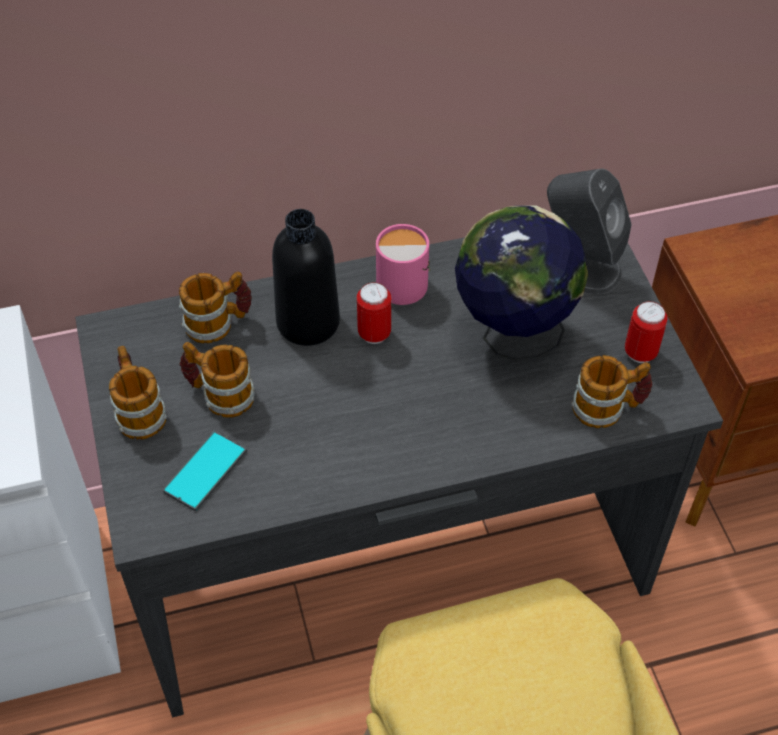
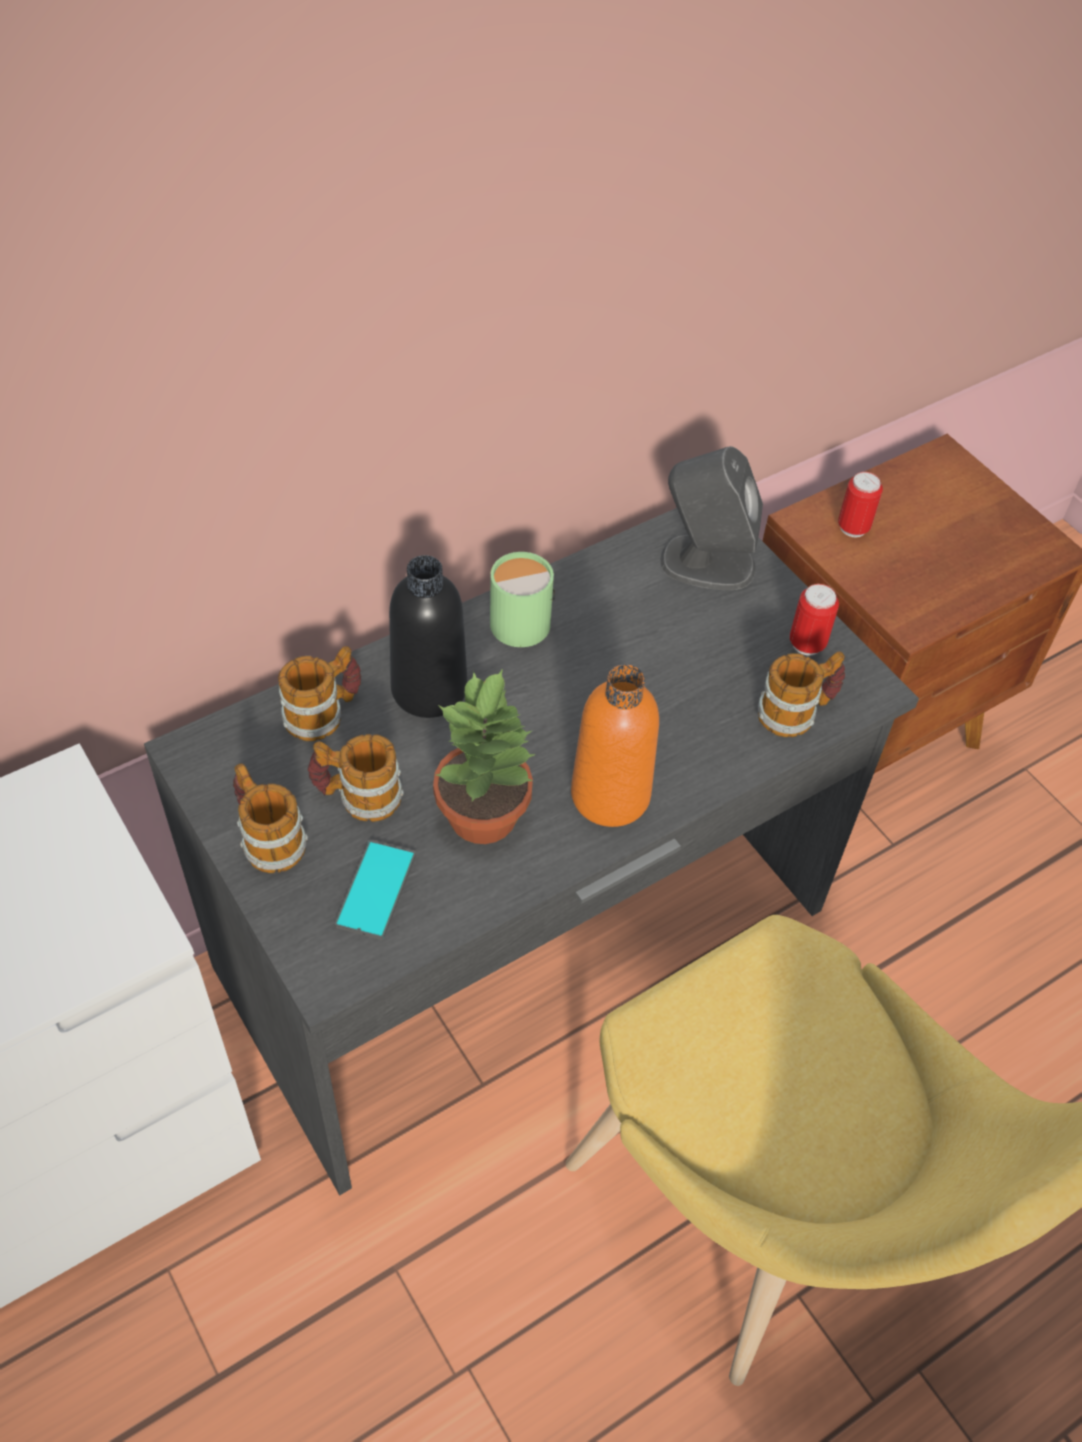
camera: 20 degrees left, 0 degrees up
(313, 433) = (485, 815): none -> potted plant
(374, 333) = (510, 686): can -> can (853, 528)
(402, 280) = (518, 618): pink mug -> green mug
(421, 440) = (610, 795): none -> orange bottle
(512, 335) = (664, 654): globe -> none

